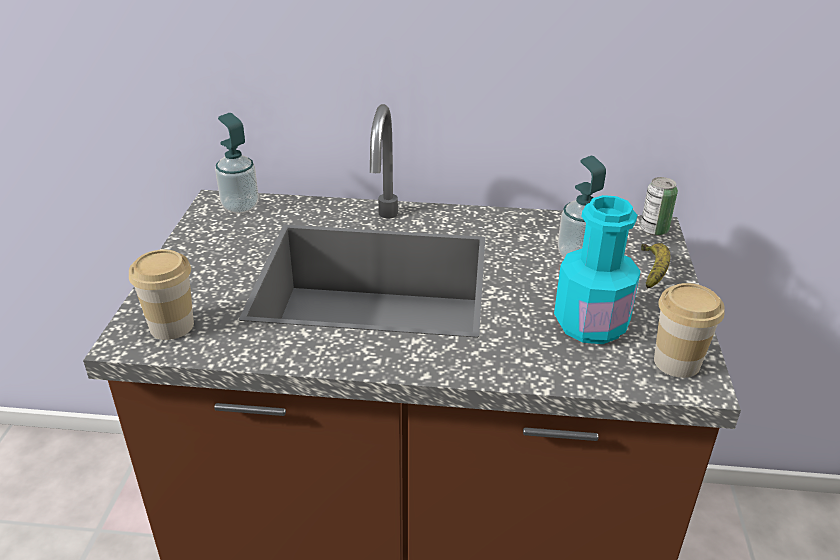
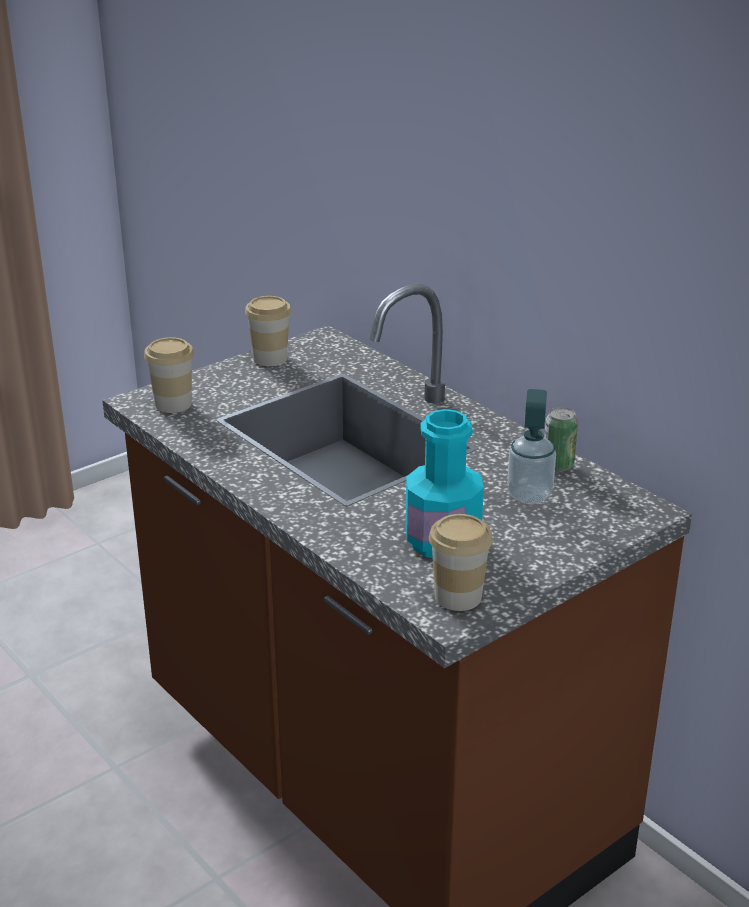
camera: 45 degrees right, 5 degrees down
(197, 239) = (270, 358): none -> cup
(240, 206) = (334, 348): soap dispenser -> none
(653, 271) = (573, 537): banana -> none
(654, 230) = (642, 511): can -> can (558, 465)

